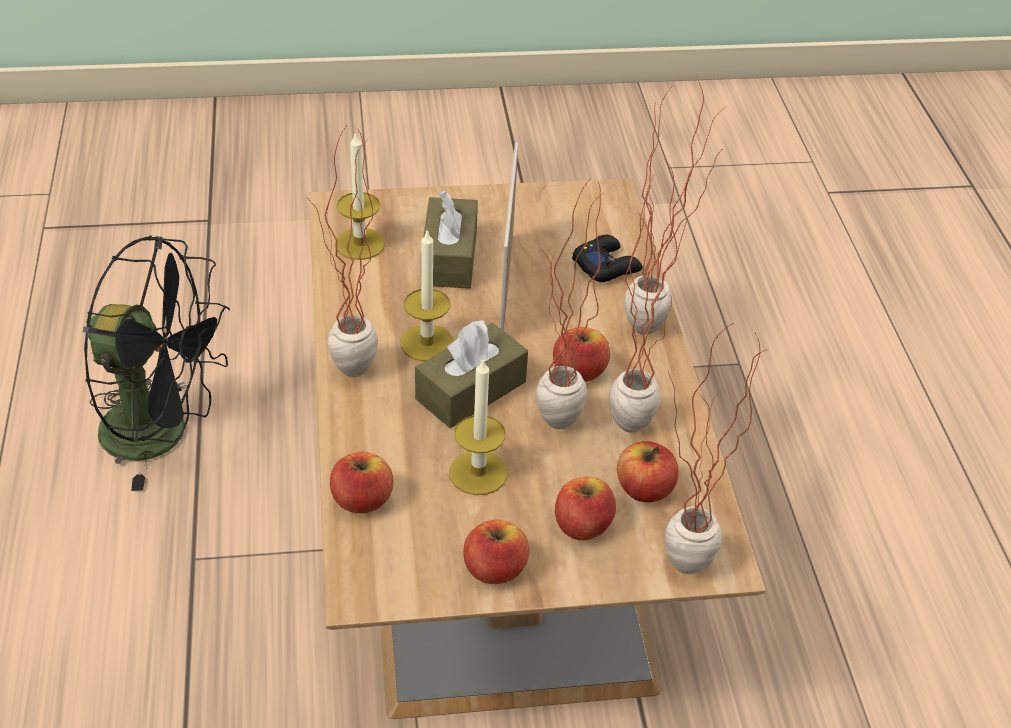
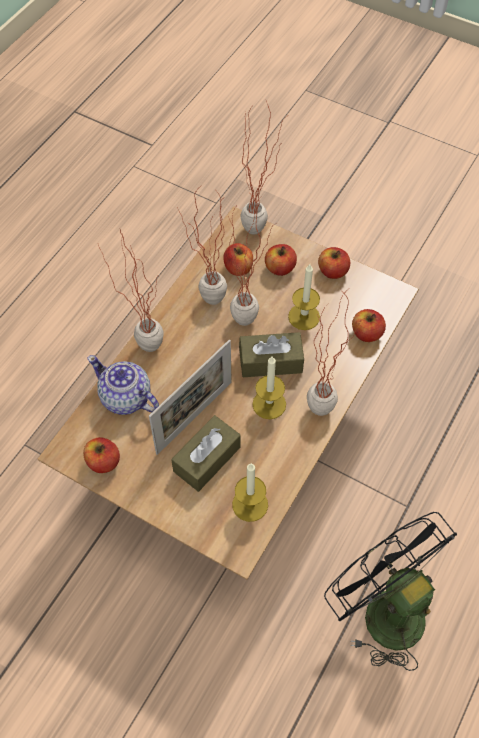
camera: 140 degrees left, 15 degrees up
(579, 372) = (208, 341): apple -> apple (103, 462)
(606, 265) = (126, 398): black game controller -> teapot

